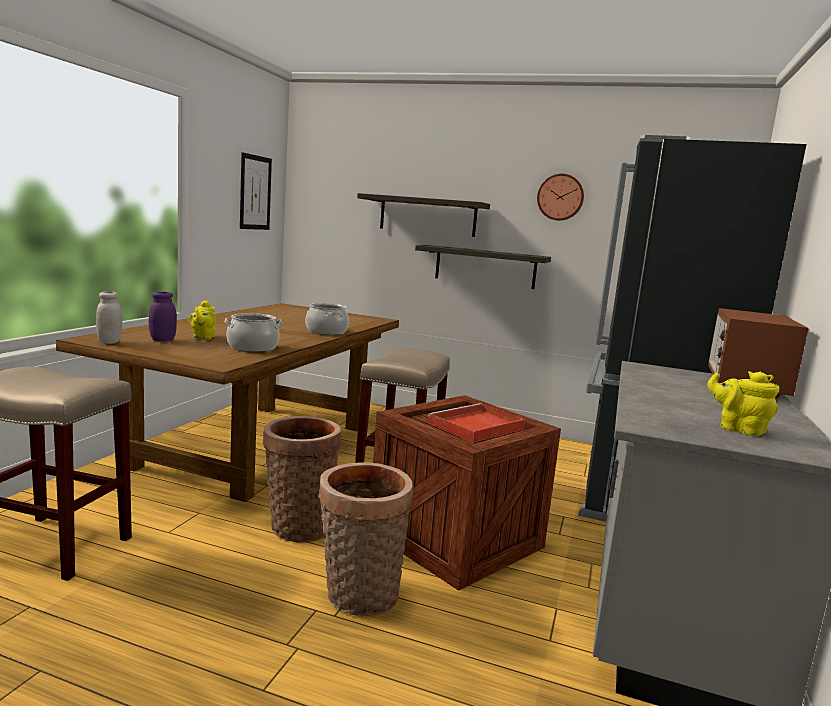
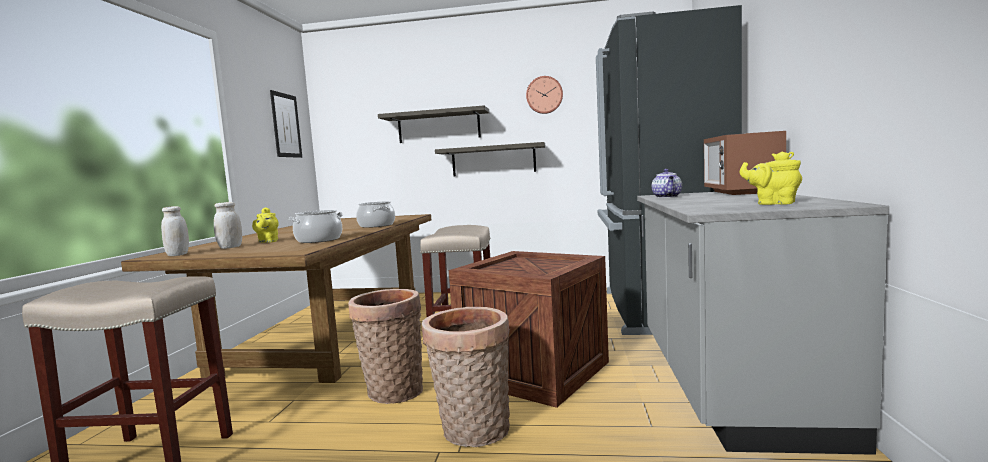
camera: 10 degrees left, 5 degrees down
(162, 340) = (230, 247): purple jar -> white jar
(475, 427) = (536, 267): red tray -> none
(648, 375) = (667, 197): none -> teapot

